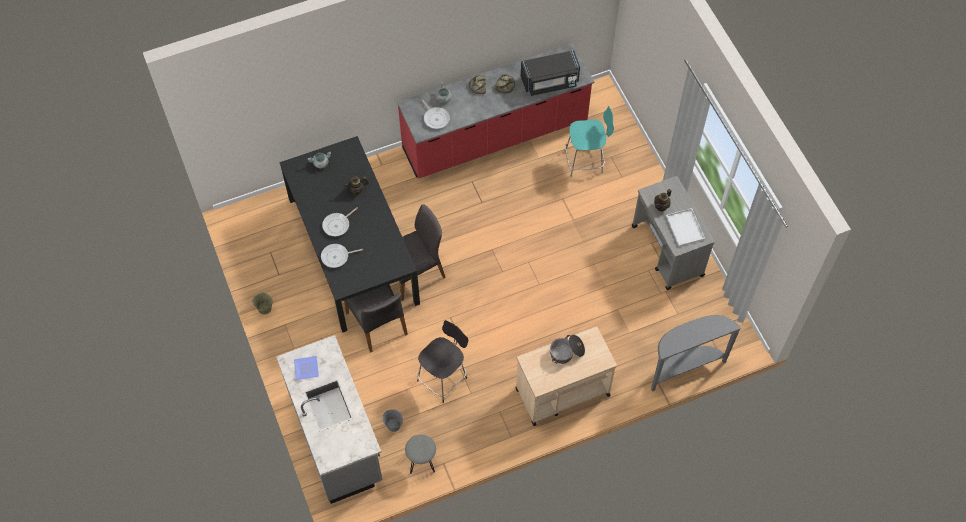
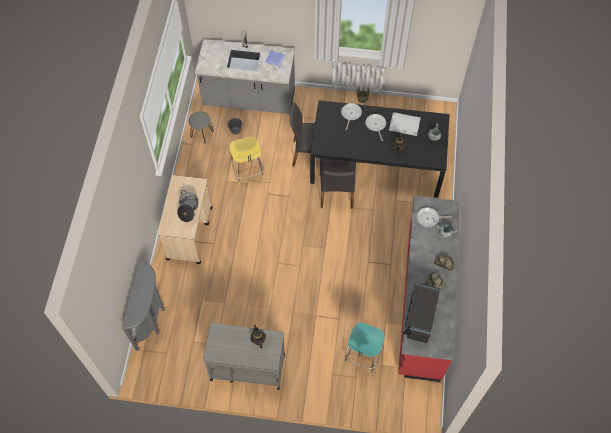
camera: 120 degrees right, 0 degrees up
(443, 378) = (248, 171): black stool -> yellow stool
(685, 228) = (228, 346): white tray -> white tray (404, 124)

